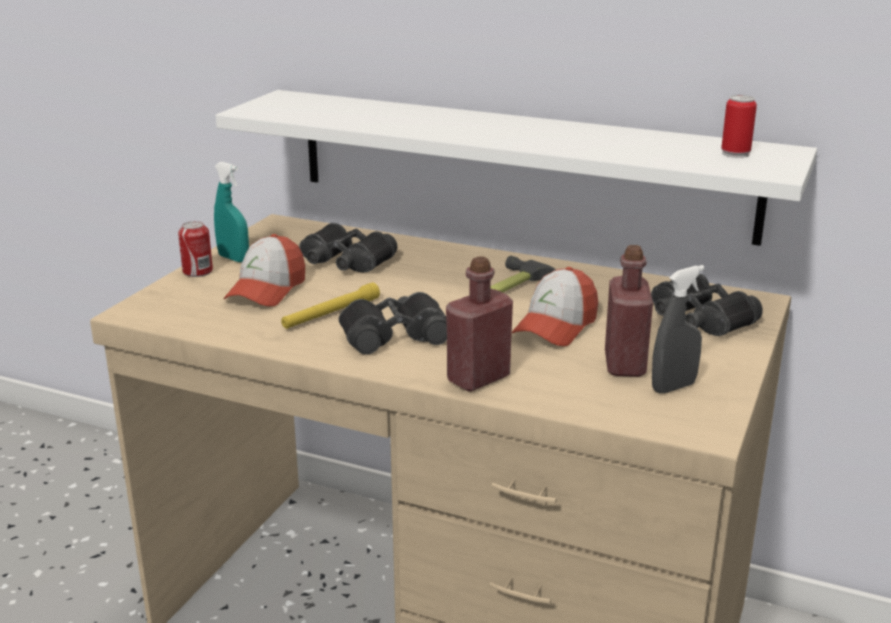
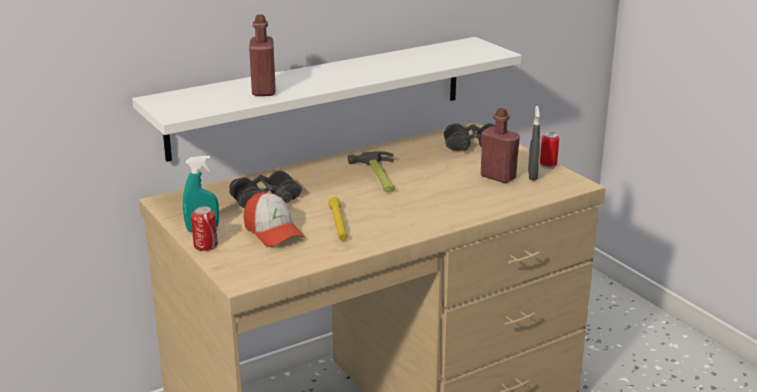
camera: 55 degrees left, 0 degrees up
(394, 334) = (391, 216): black binoculars -> none
(478, 378) = (470, 211): red bottle -> red bottle (263, 91)
(555, 326) = (437, 177): cap -> none
(735, 153) = (462, 50): can -> can (548, 165)

